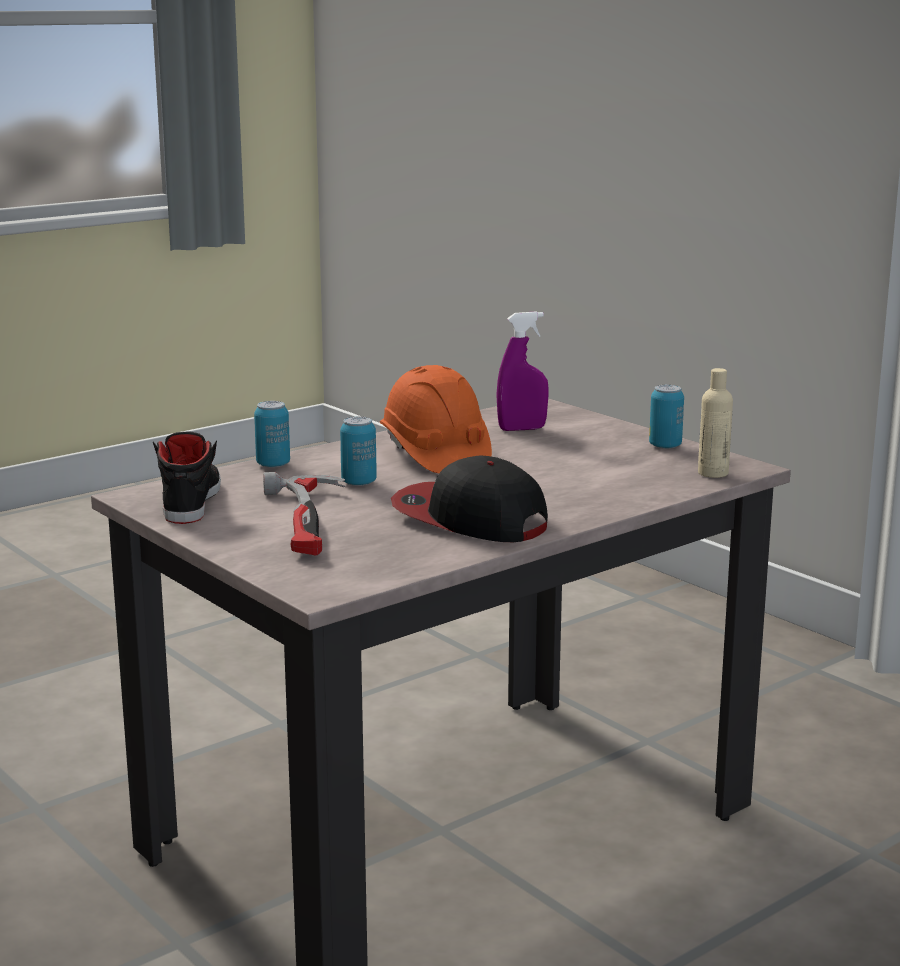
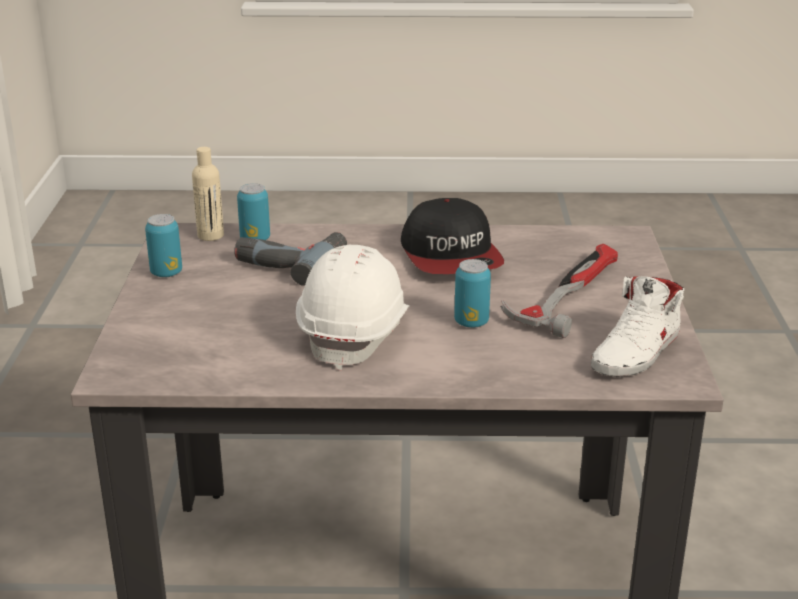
camera: 140 degrees left, 10 degrees up
(190, 501) = (637, 352): black shoe -> white shoe
(273, 464) = (512, 377): can -> can (255, 239)
(435, 455) = (356, 333): orange hard hat -> white hard hat
(522, 429) = (214, 340): purple spray bottle -> none
(596, 477) = (291, 261): none -> power drill

